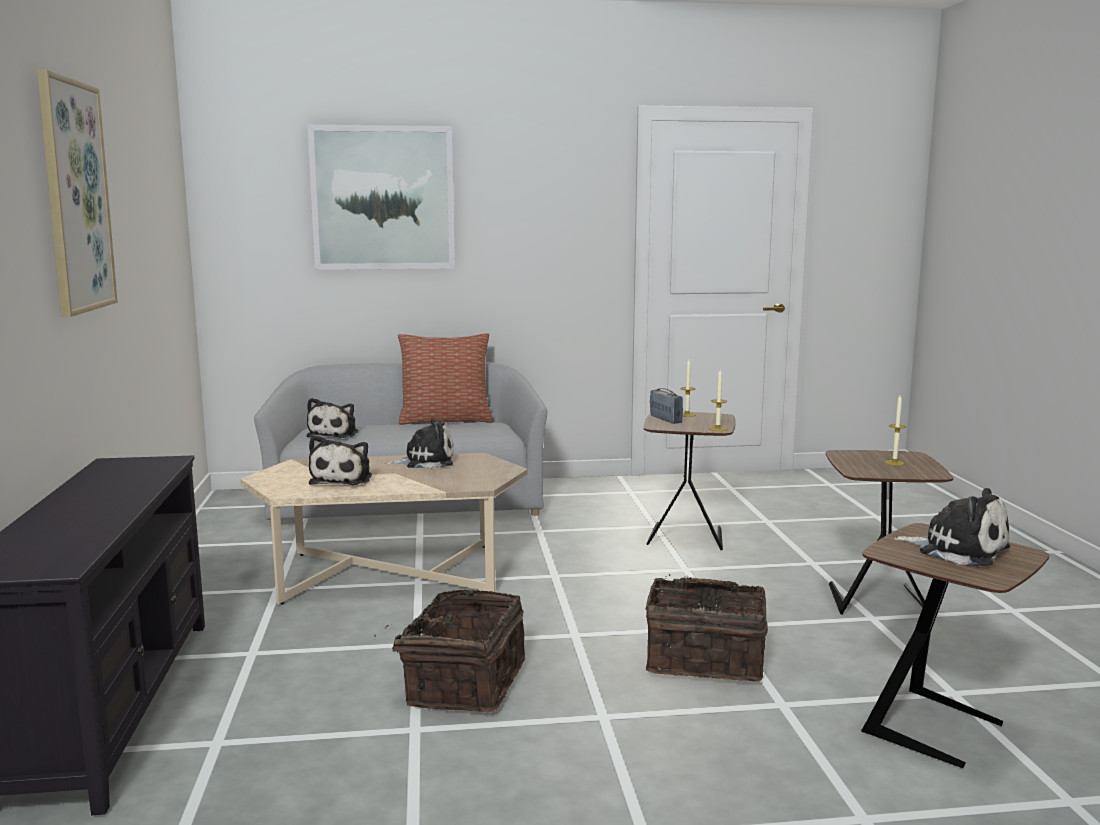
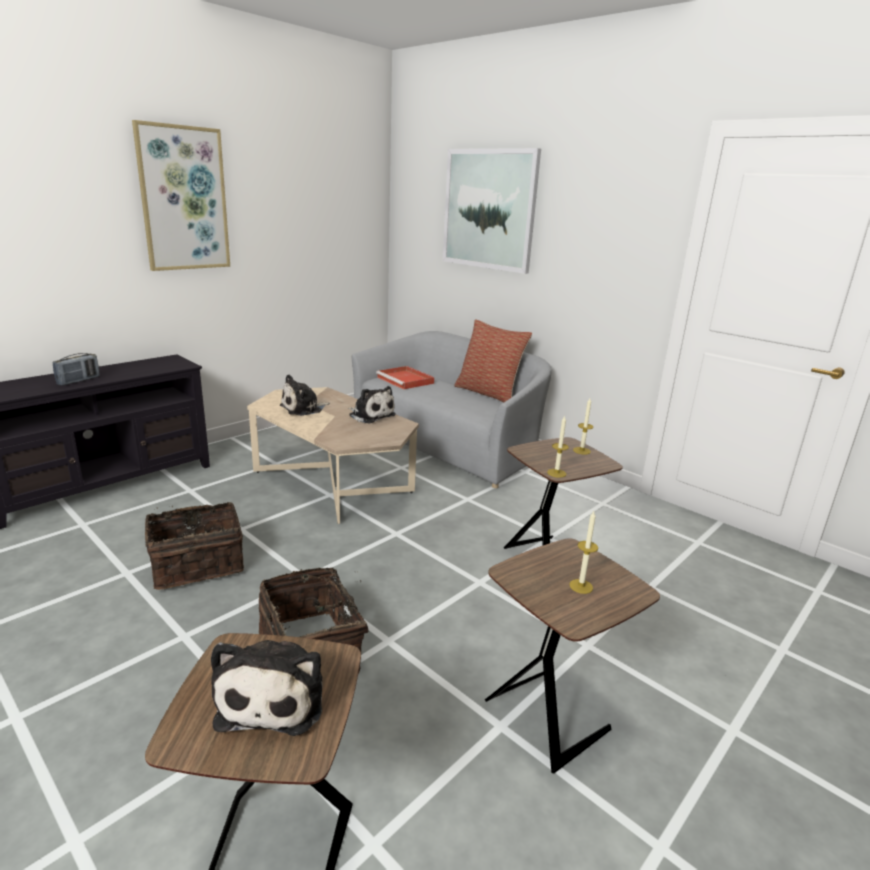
camera: 50 degrees right, 10 degrees up
(335, 434) = (406, 380): plush toy -> red tray
(665, 419) = (548, 447): radio -> radio (78, 381)

